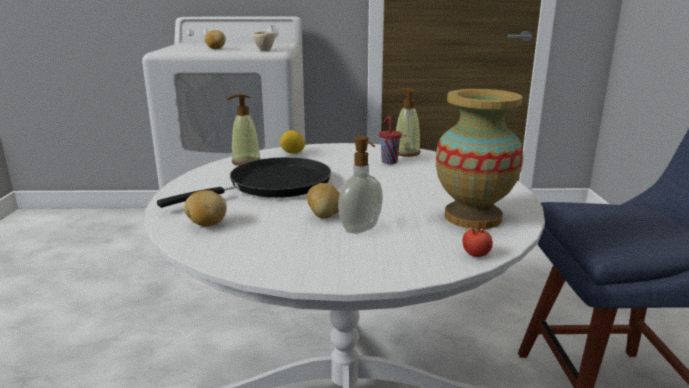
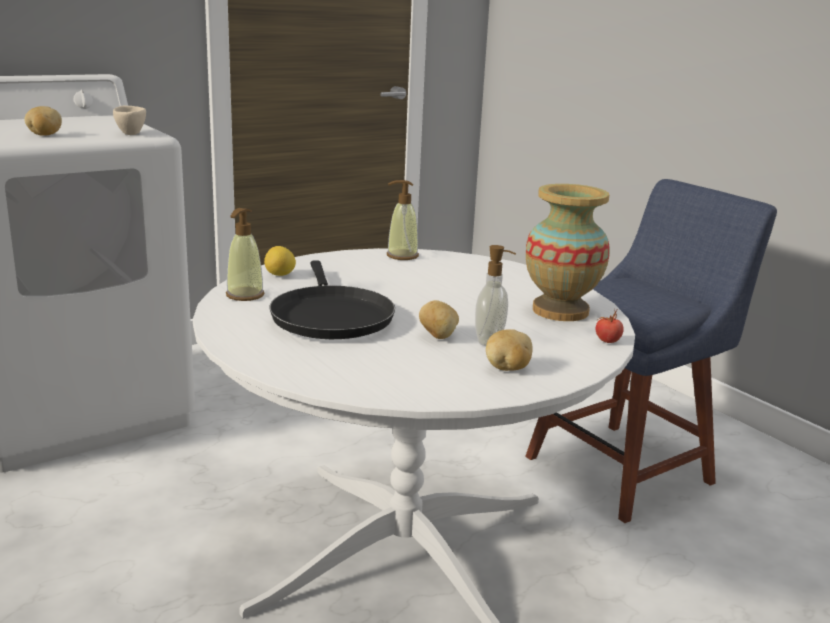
camera: 35 degrees left, 0 degrees up
(206, 224) = (340, 370): potato -> potato (507, 369)
(273, 185) = (330, 316): black frying pan -> black frying pan turned 150 degrees clockwise
(388, 162) = (401, 269): red cup -> none

